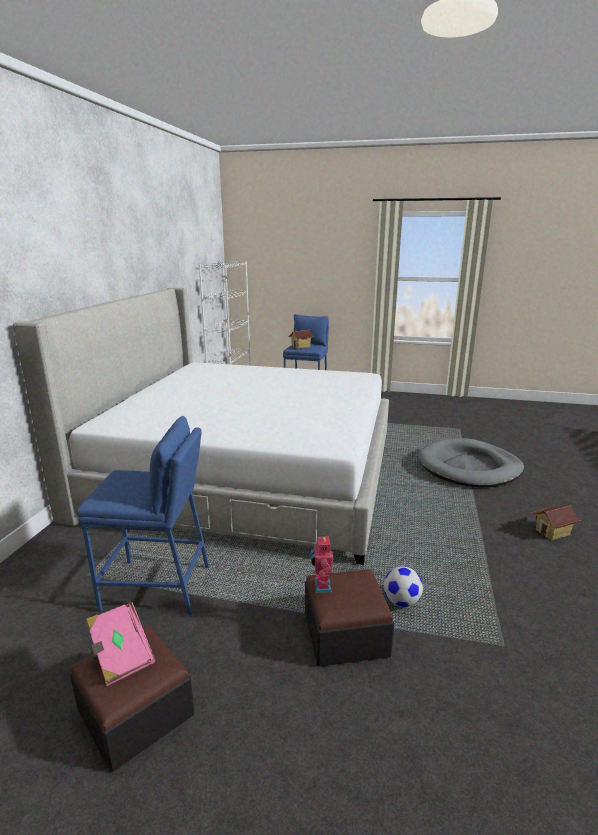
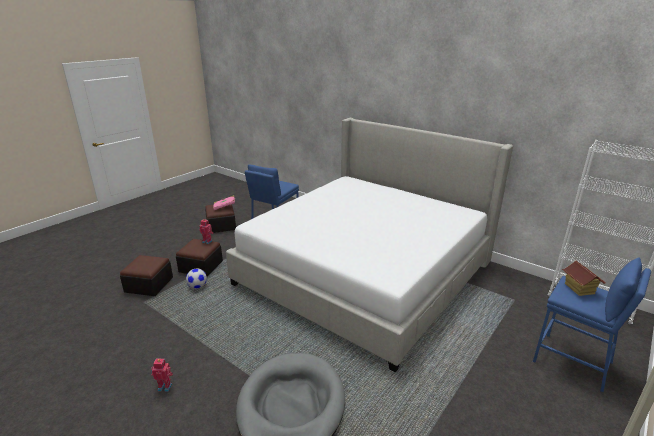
camera: 115 degrees right, 5 degrees up
(464, 678) = (149, 284): none -> ottoman
(552, 532) = (165, 386): toy house -> toy robot

